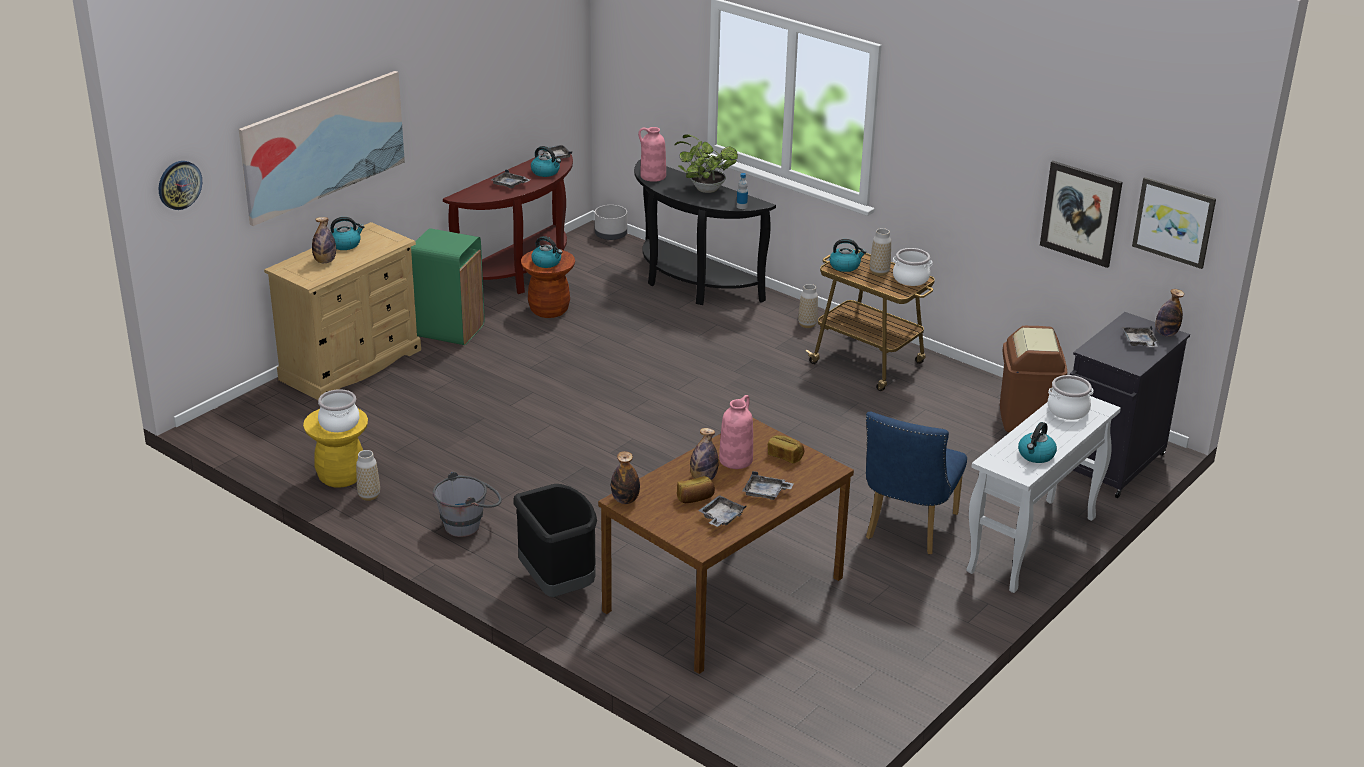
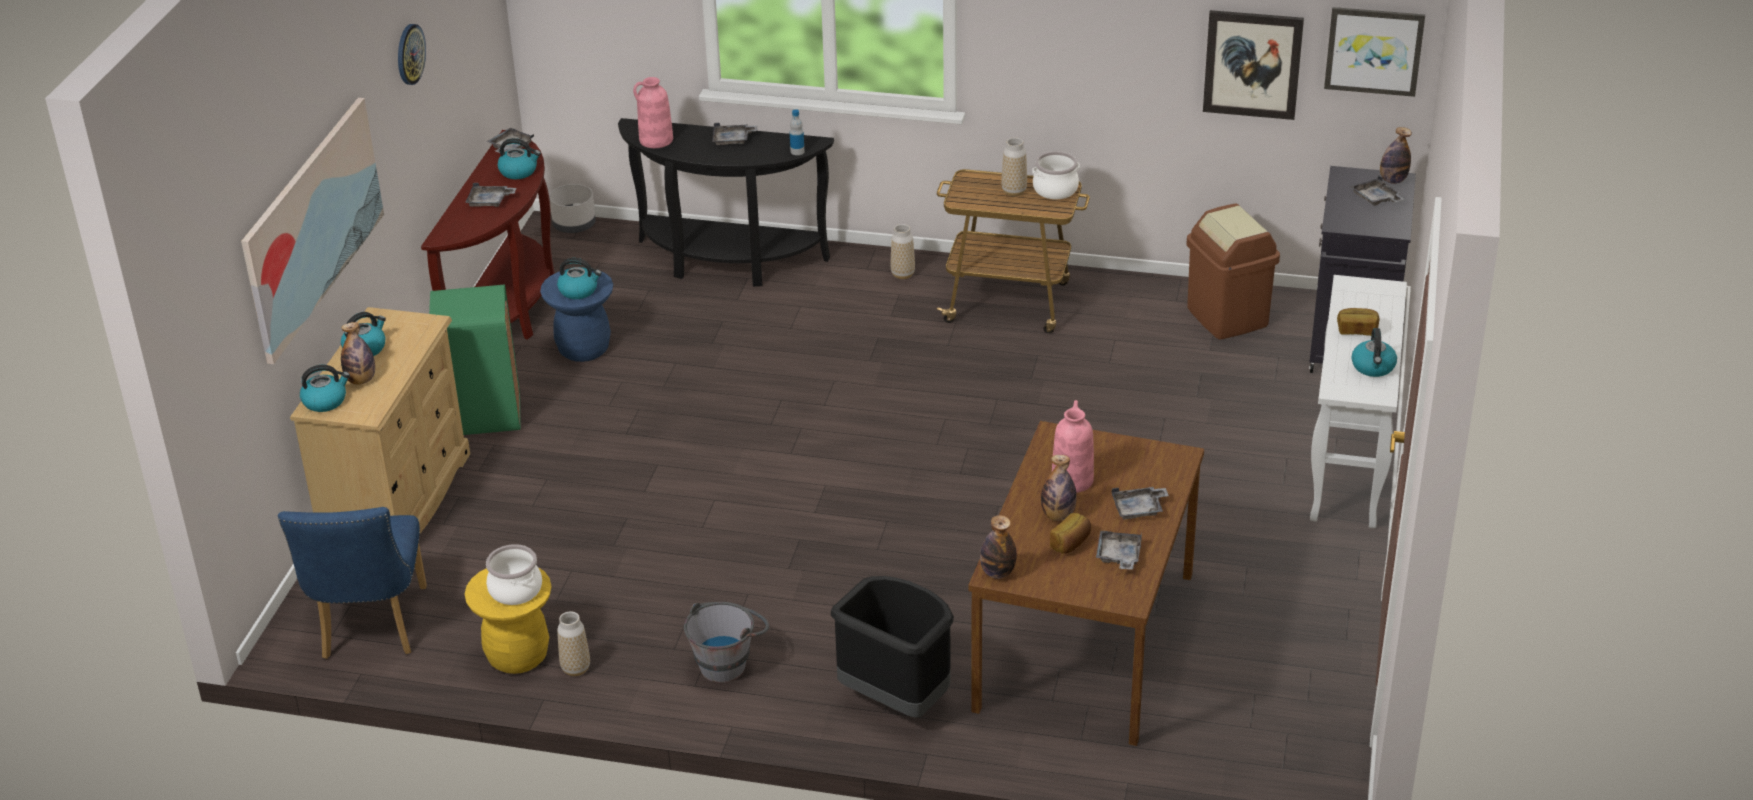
camera: 25 degrees left, 5 degrees up
(179, 184) = (201, 342): wall clock -> wall clock (409, 54)
(549, 310) = (583, 349): brown stool -> blue stool
(704, 189) = (733, 140): potted plant -> grey tray
(785, 456) = (1120, 457): bread -> bread (1357, 330)
(845, 266) = (971, 194): kettle -> kettle (325, 401)
(907, 529) = (1211, 493): blue chair -> blue chair (370, 629)
(1067, 410) = (1359, 302): cooking pot -> none

